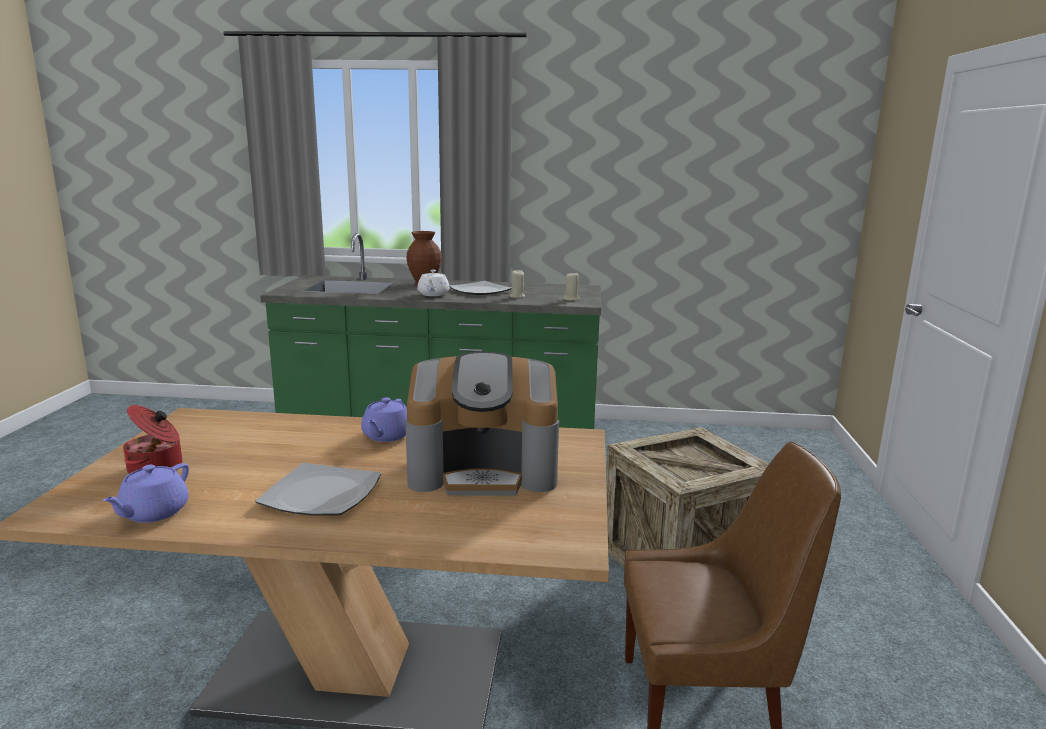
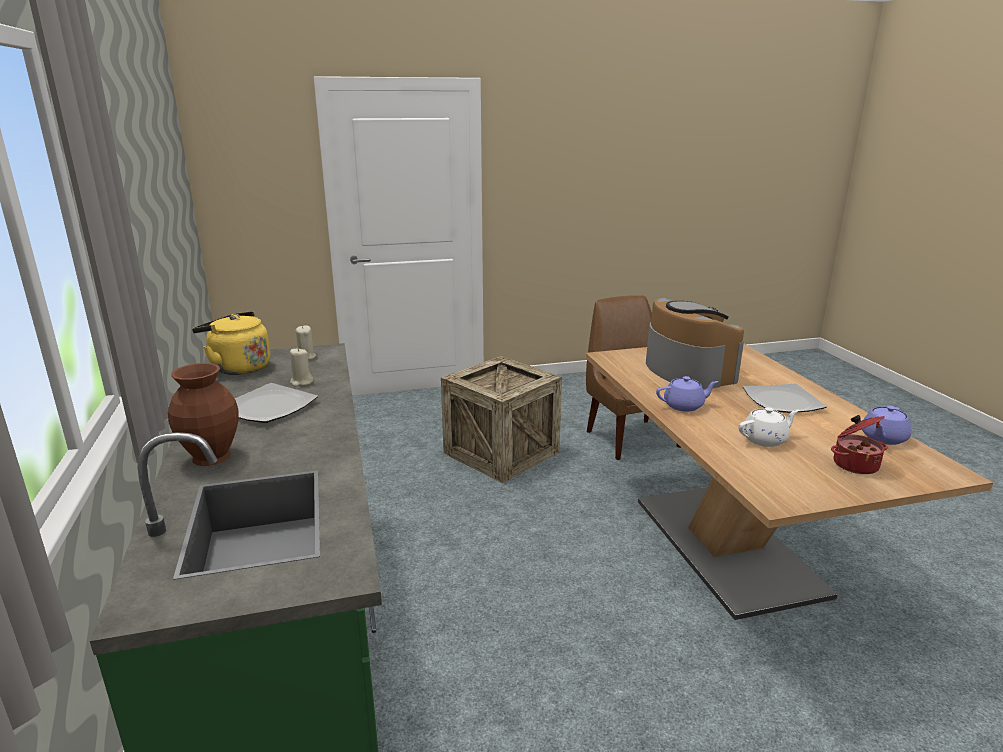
camera: 110 degrees left, 5 degrees up
(153, 513) = (883, 438): purple teapot -> purple teapot turned 135 degrees clockwise
(433, 294) = (308, 430): white teapot -> white teapot (765, 439)
(563, 288) = (238, 367): none -> yellow kettle

